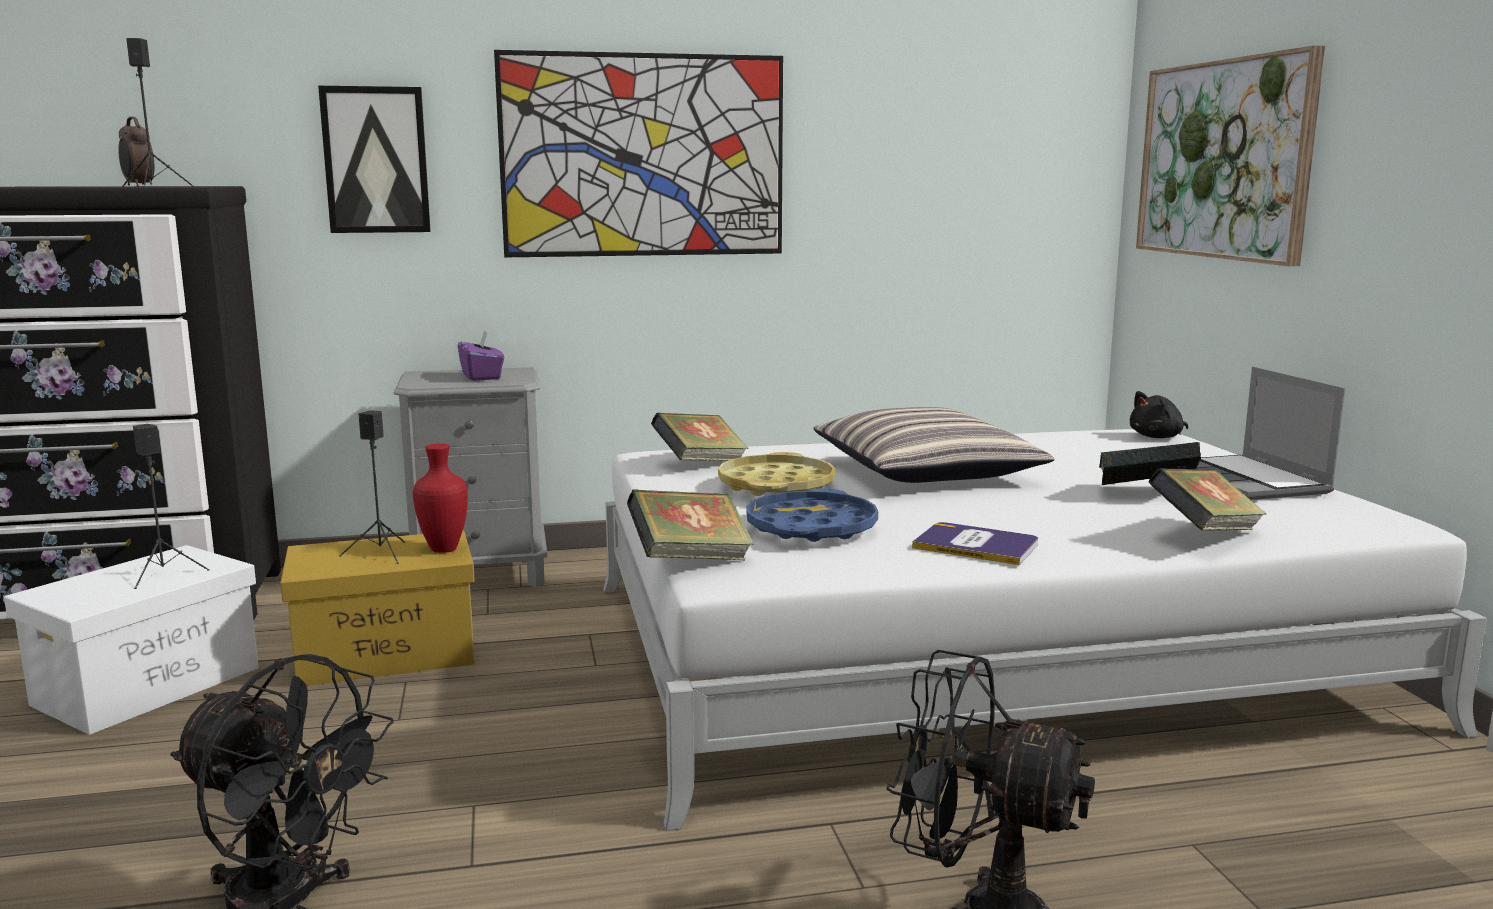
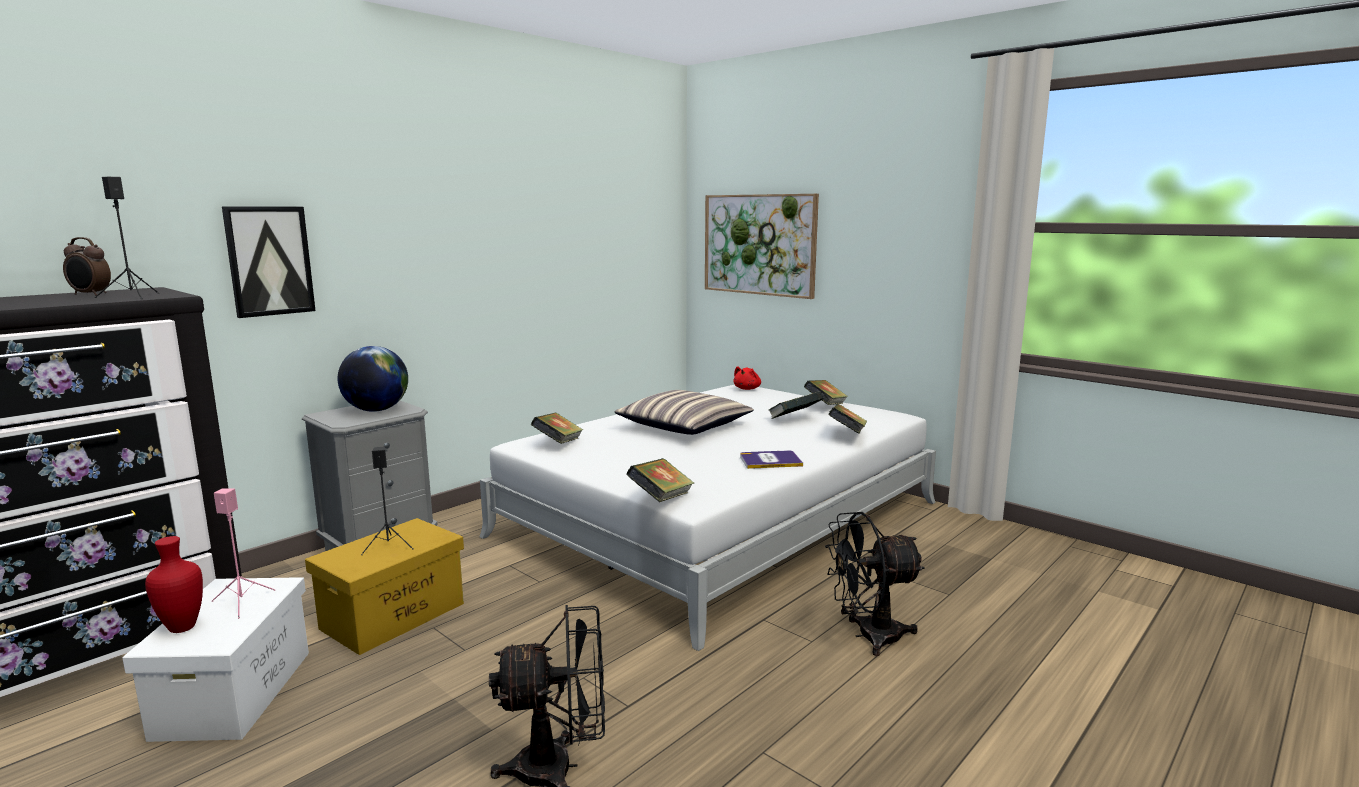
camera: 35 degrees left, 0 degrees up
(164, 574) = (243, 602): black speaker -> pink speaker
(443, 549) = (427, 532): red vase -> red vase (181, 627)
(482, 376) = (376, 410): purple tissue box -> globe
(643, 156) = (451, 249): picture -> none
(776, 485) = (626, 449): yellow tray -> none
(811, 528) = (685, 468): blue tray -> none
(1158, 437) = (747, 389): black plush toy -> red plush toy
(1249, 481) = (825, 406): laptop -> book

